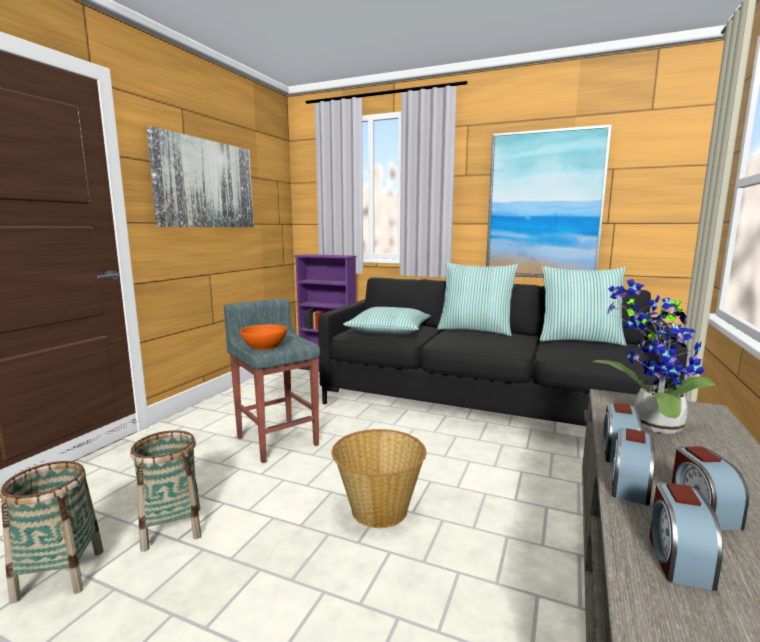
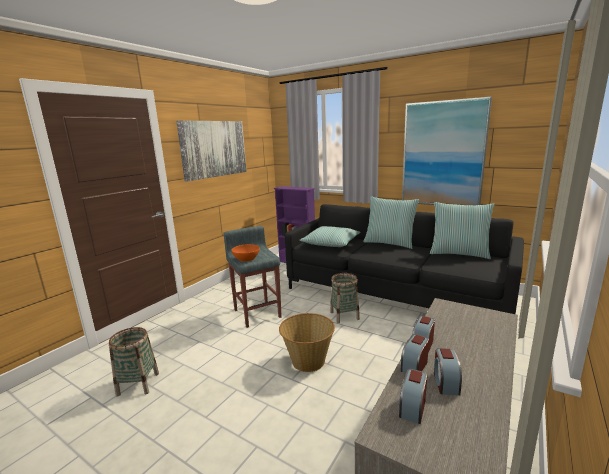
camera: 10 degrees right, 5 degrees up
(172, 528) = (193, 363): basket -> basket (344, 315)
(650, 425) = (455, 327): potted plant -> none

